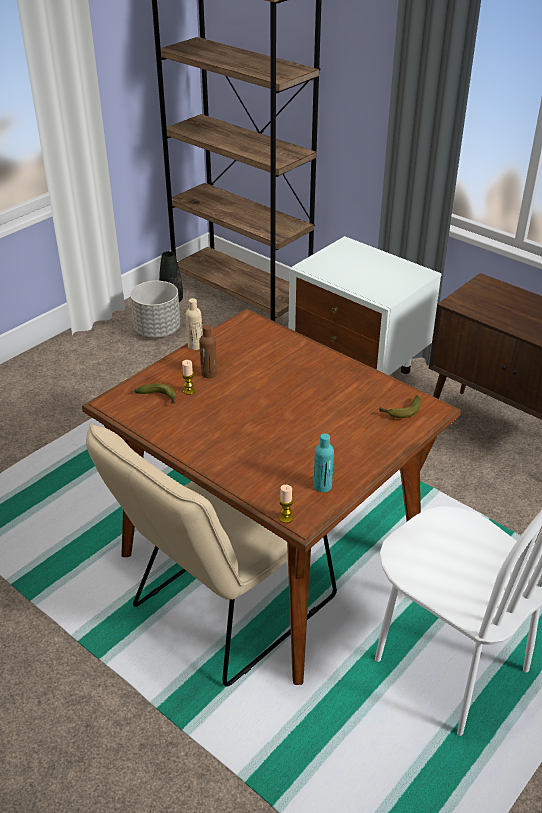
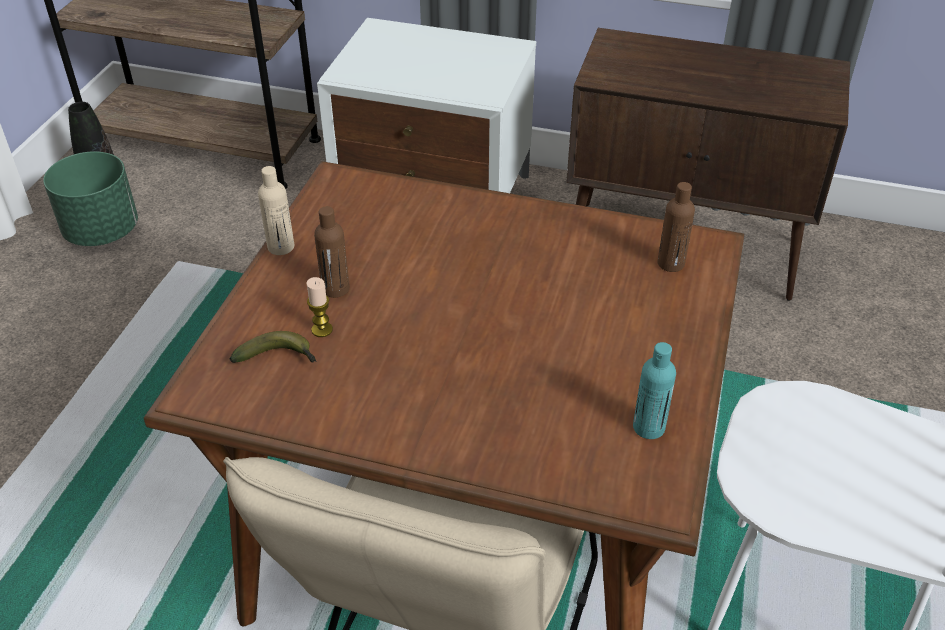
camera: 25 degrees left, 5 degrees up
(158, 330) = (102, 231): grey planter -> green planter
(285, 518) = (634, 507): candle -> none
(401, 412) = (670, 263): banana -> brown bottle

